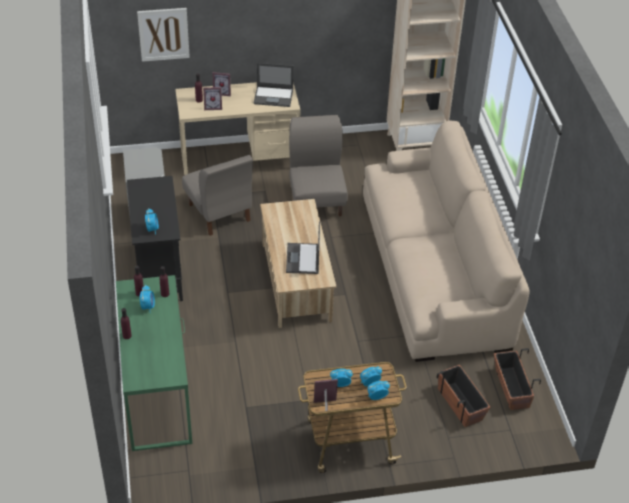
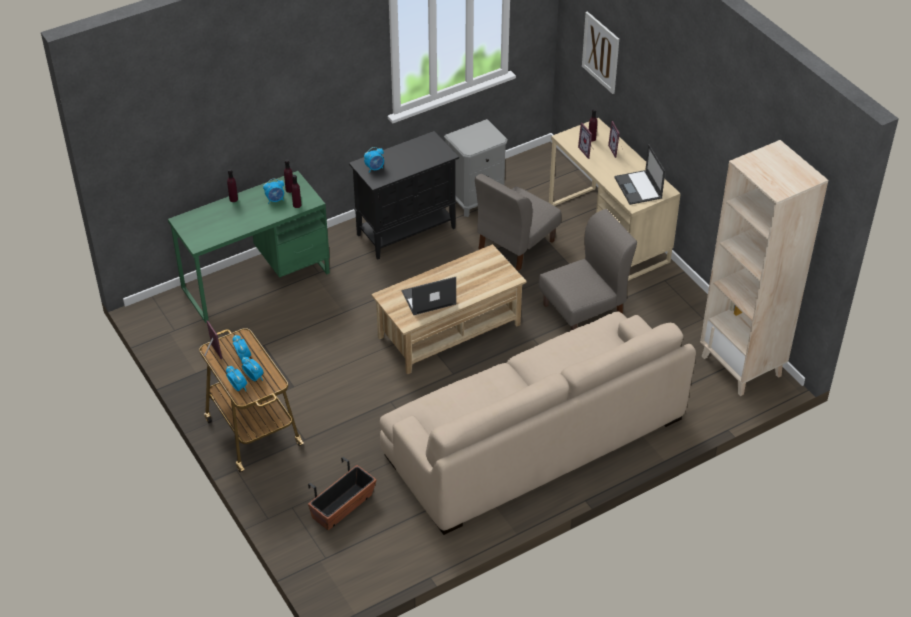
camera: 70 degrees right, 0 degrees up
(511, 388) = (386, 546): planter -> none

